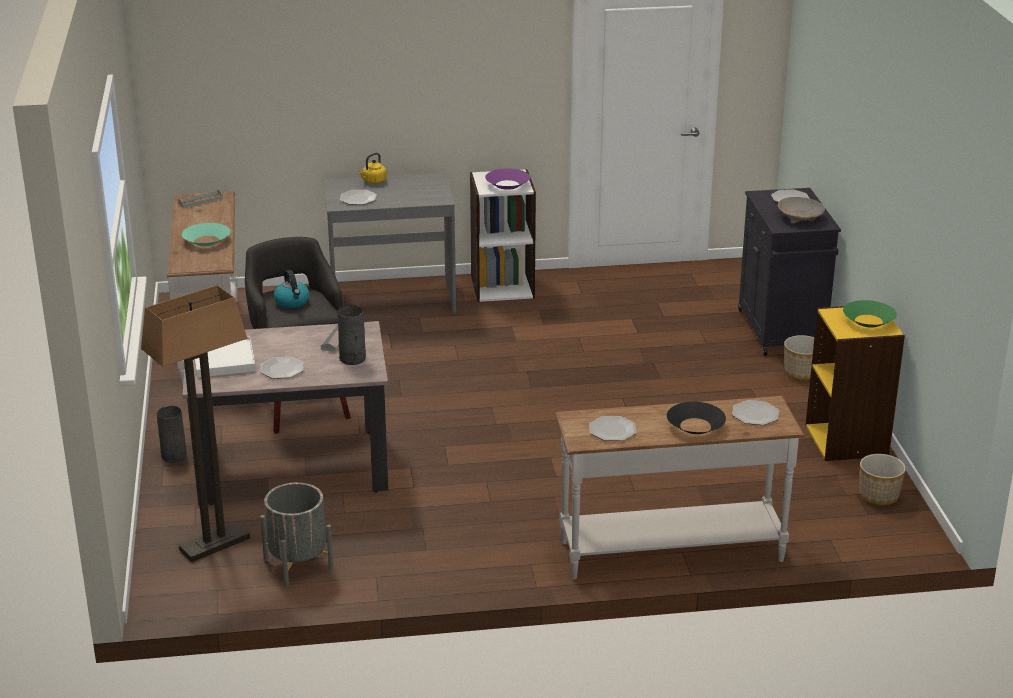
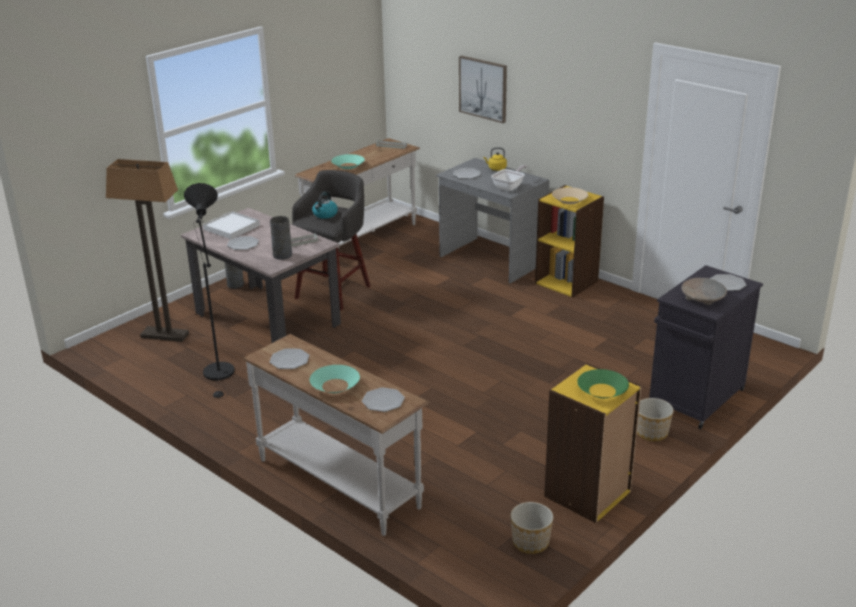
camera: 50 degrees right, 0 degrees up
(298, 564) = (173, 367): grey planter -> none
(325, 85) = (483, 88): none -> picture
(366, 541) = (220, 375): none -> black floor lamp
(428, 194) = (510, 187): none -> frying pan
(502, 287) = (567, 282): white bookcase -> yellow bookcase
(507, 185) = (569, 200): purple bowl -> beige bowl
(695, 426) = (335, 386): black bowl -> turquoise bowl

